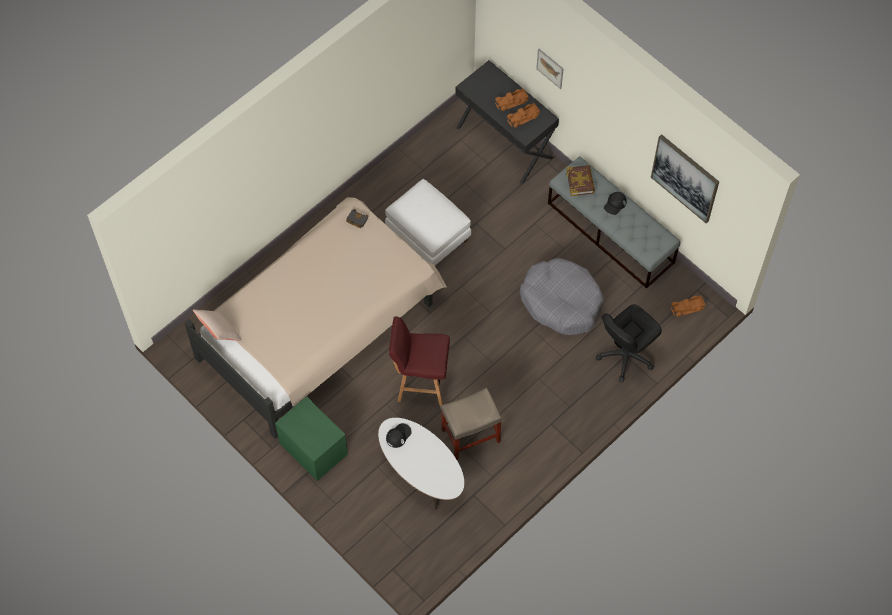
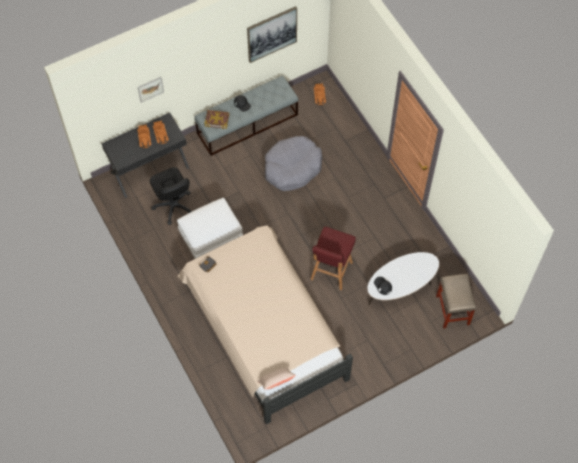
camera: 75 degrees left, 0 degrees up
(313, 448) = (364, 355): green nightstand -> none
(470, 436) = (380, 250): beige stool -> beige stool (453, 310)
(625, 355) = (345, 141): black office chair -> black office chair (173, 206)

